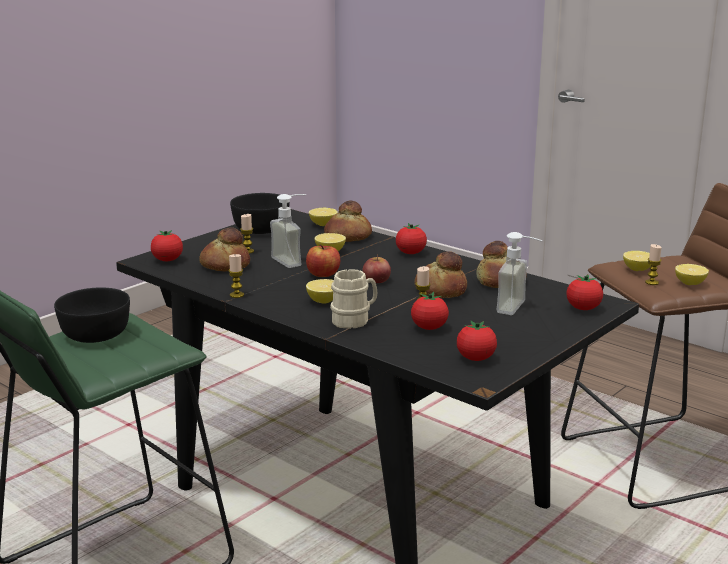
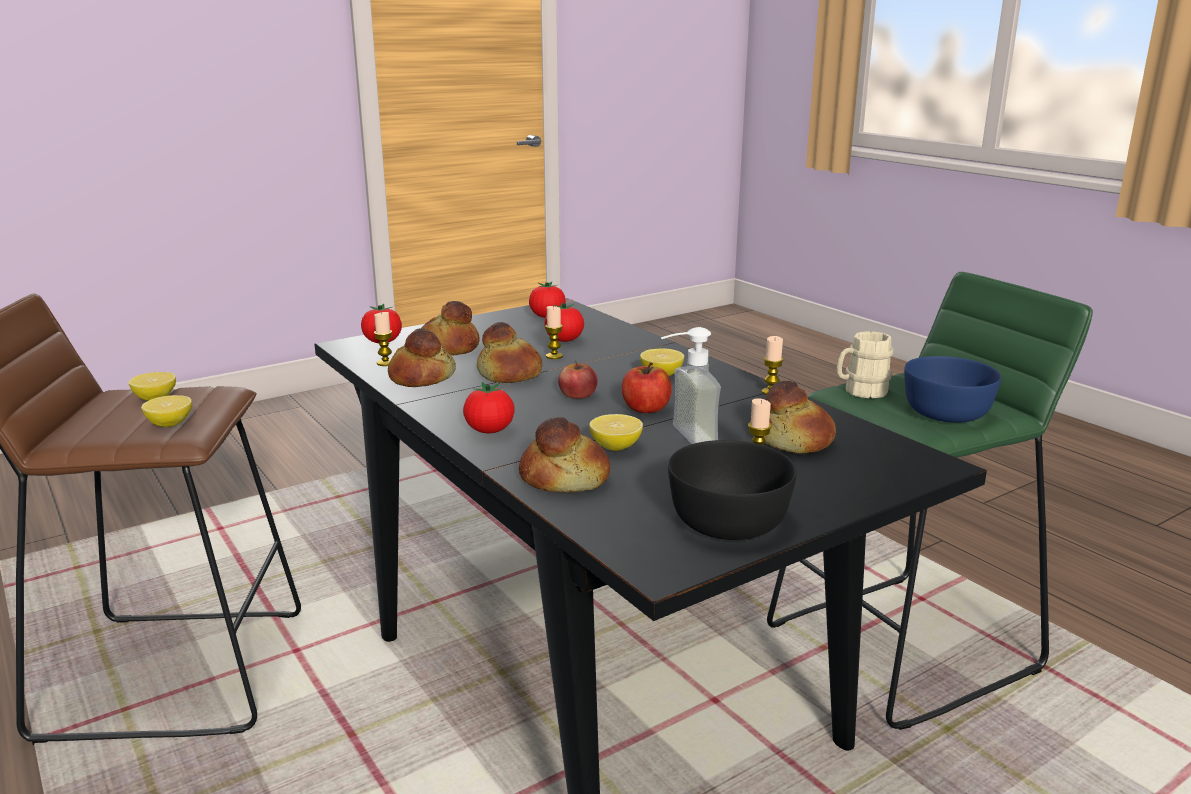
camera: 165 degrees left, 0 degrees up
(95, 333) = (947, 413): black bowl -> blue bowl
(167, 260) = (894, 460): tomato -> none
(323, 225) = (594, 518): lemon -> none
(355, 320) = (636, 353): beige mug -> beige mug (860, 391)
(519, 308) = (448, 348): soap dispenser -> bread
(651, 282) = (196, 405): candle -> candle (385, 363)

